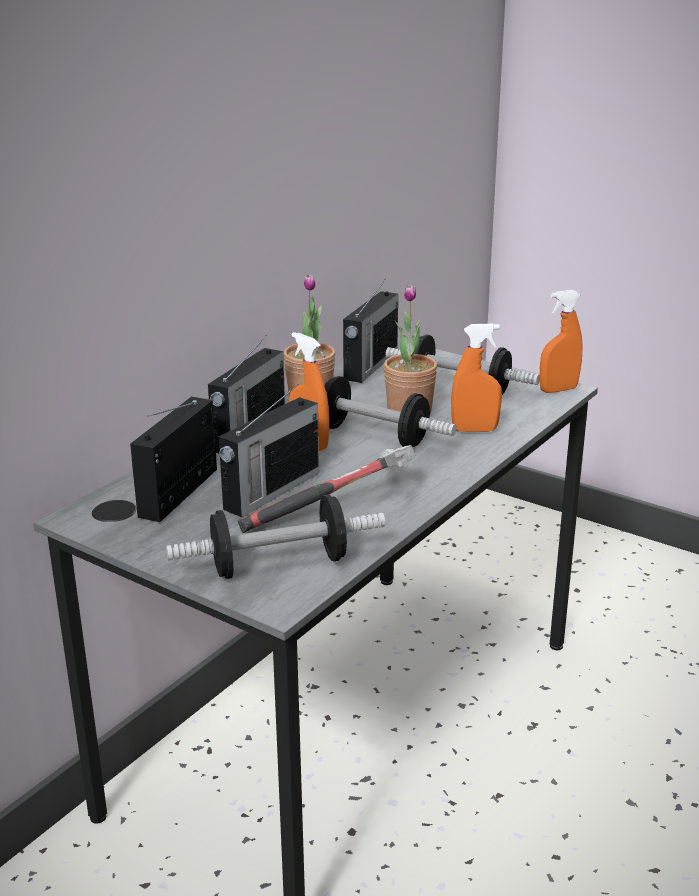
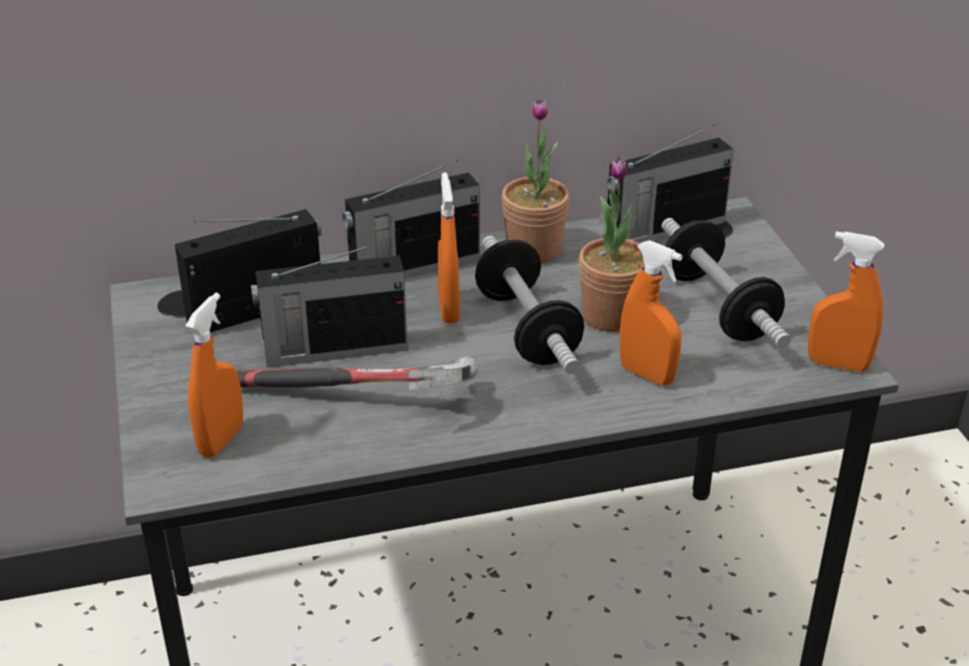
camera: 40 degrees right, 10 degrees up
(279, 564) = (221, 440): dumbbell -> orange spray bottle

